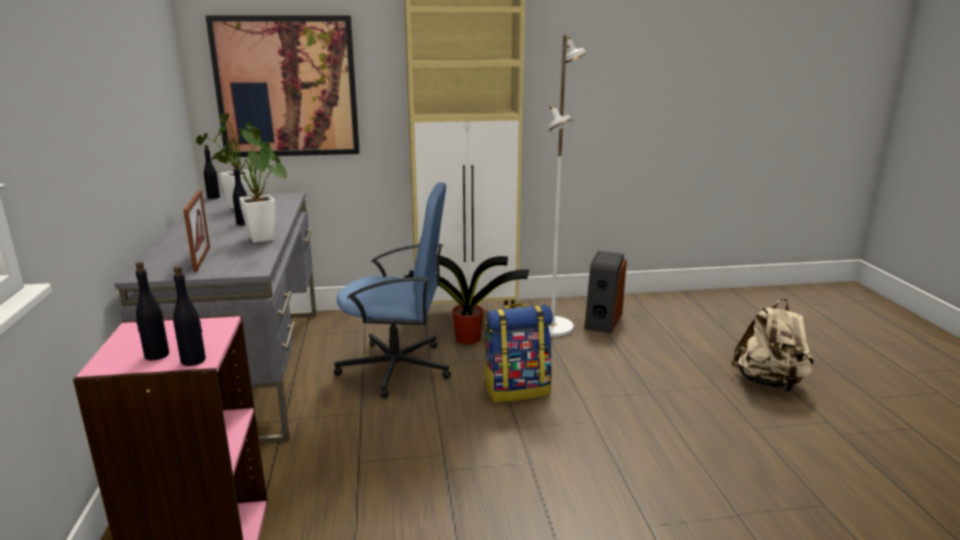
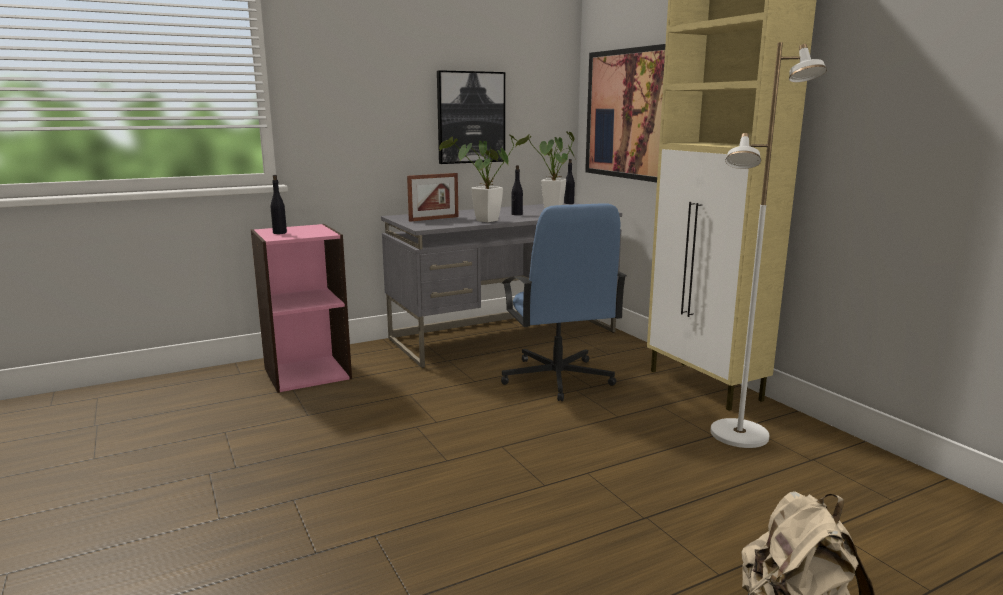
camera: 70 degrees right, 5 degrees down
(138, 111) = (470, 117): none -> picture
(193, 360) = (273, 237): black bottle -> none
(466, 338) = (649, 395): potted plant -> none
(517, 389) = (571, 435): backpack -> none
(602, 320) = (810, 464): speaker -> none

